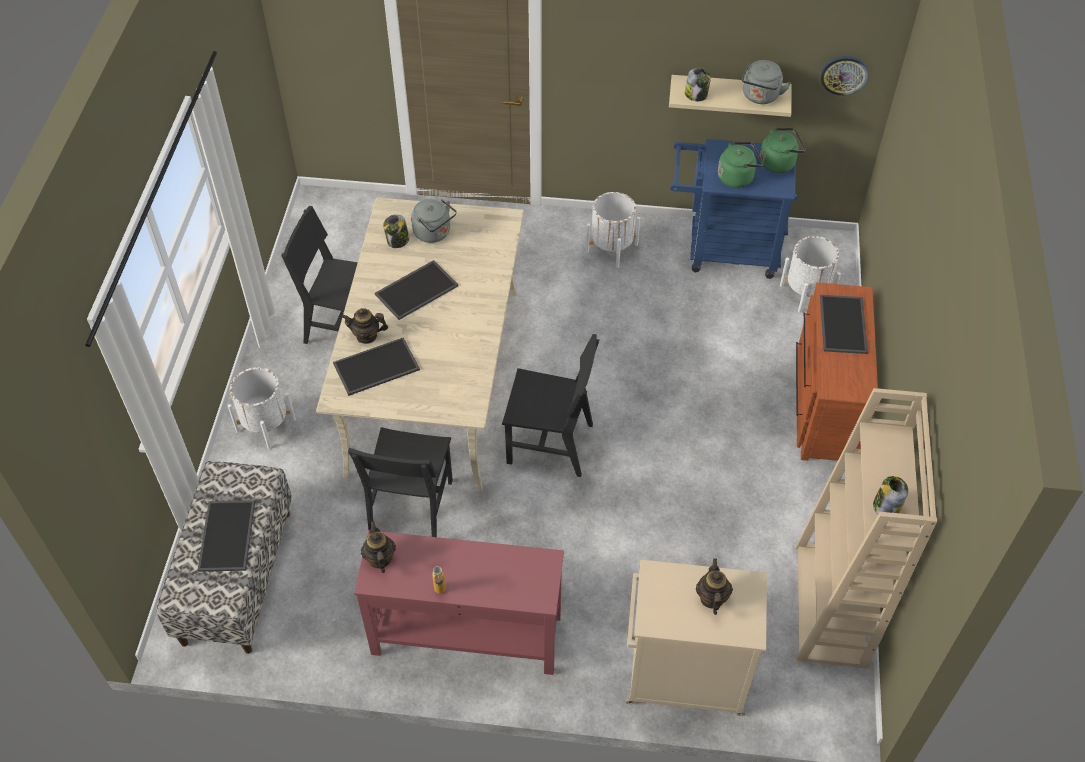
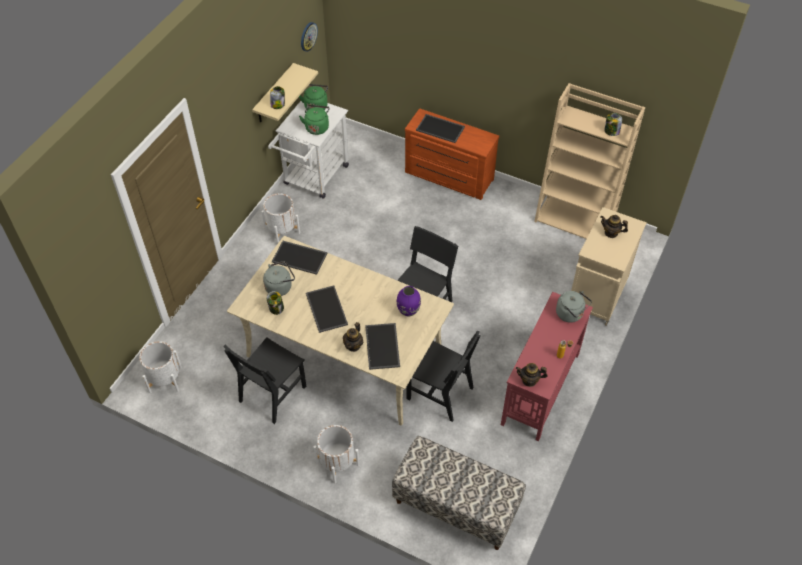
camera: 70 degrees left, 0 degrees up
(228, 536) = (461, 477): tray -> tray (300, 257)
(448, 378) = (408, 311): none -> purple vase
(723, 249) = (313, 178): blue cart -> white cart
(760, 97) = (297, 78): grey kettle -> grey kettle (571, 314)
(806, 293) = (366, 155): white planter -> white planter (165, 379)

